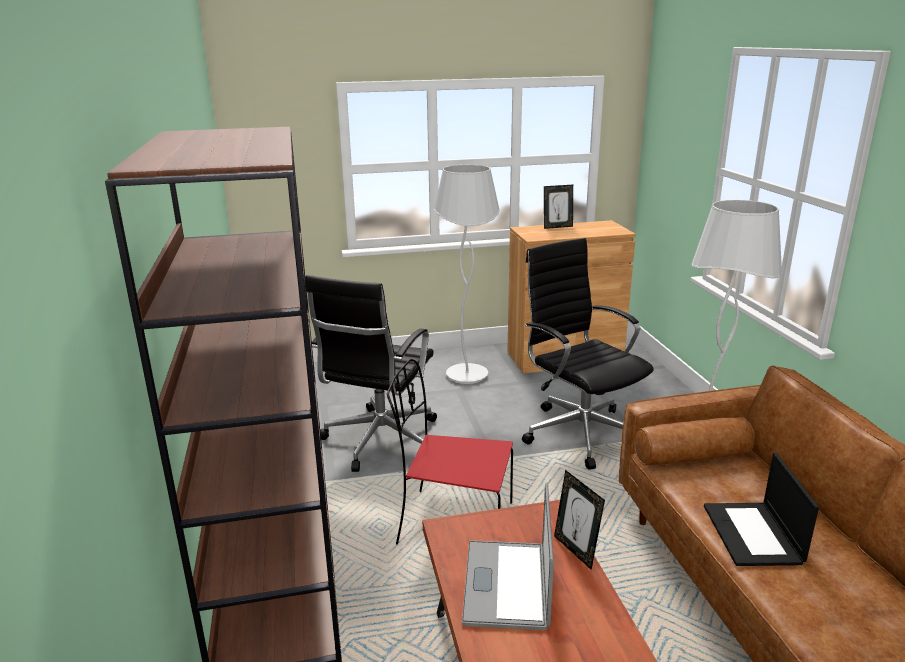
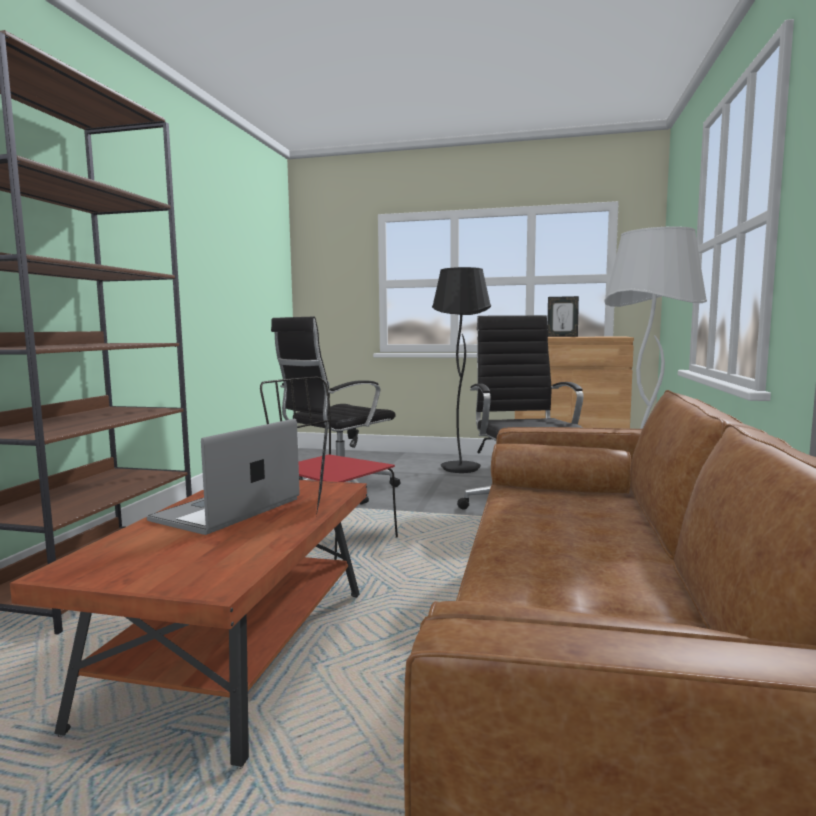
camera: 25 degrees right, 15 degrees down
(467, 375) = (460, 468): white floor lamp -> black floor lamp
(753, 534) = (540, 532): laptop -> none

